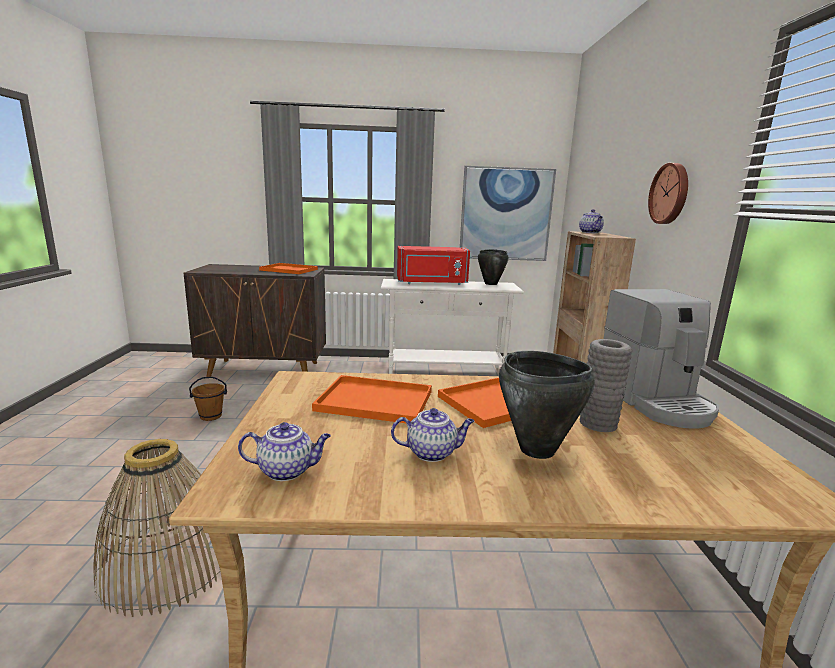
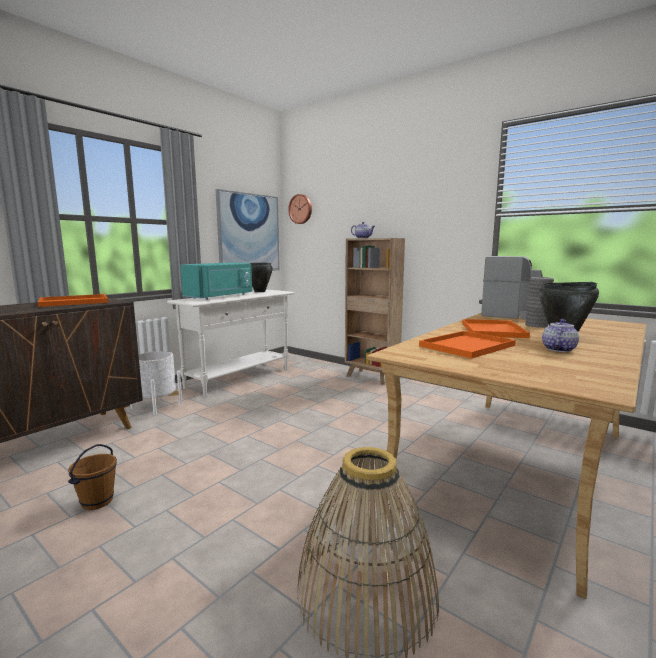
camera: 50 degrees left, 5 degrees down
(287, 470) = (570, 374): teapot -> none
(349, 370) = (157, 406): none -> white planter
(432, 283) = (221, 297): red microwave -> turquoise microwave
(670, 194) = (427, 208): wall clock -> wall clock (301, 209)

